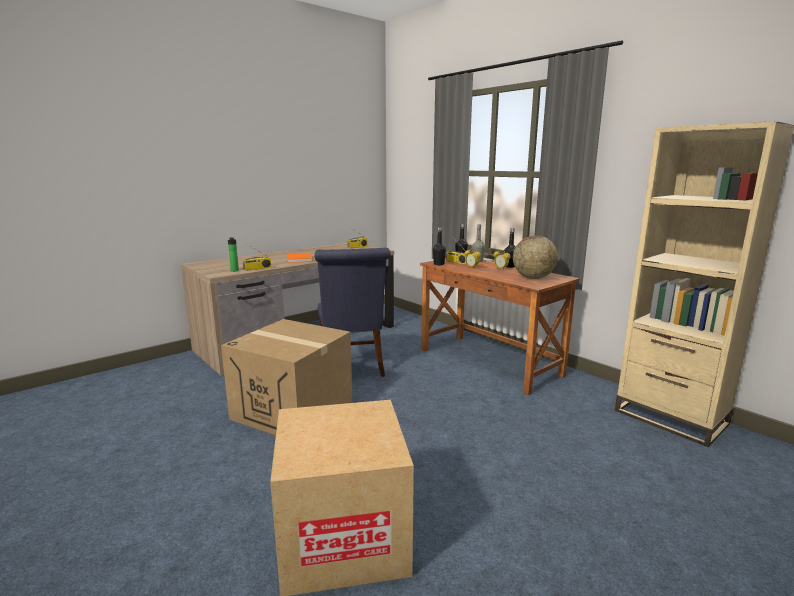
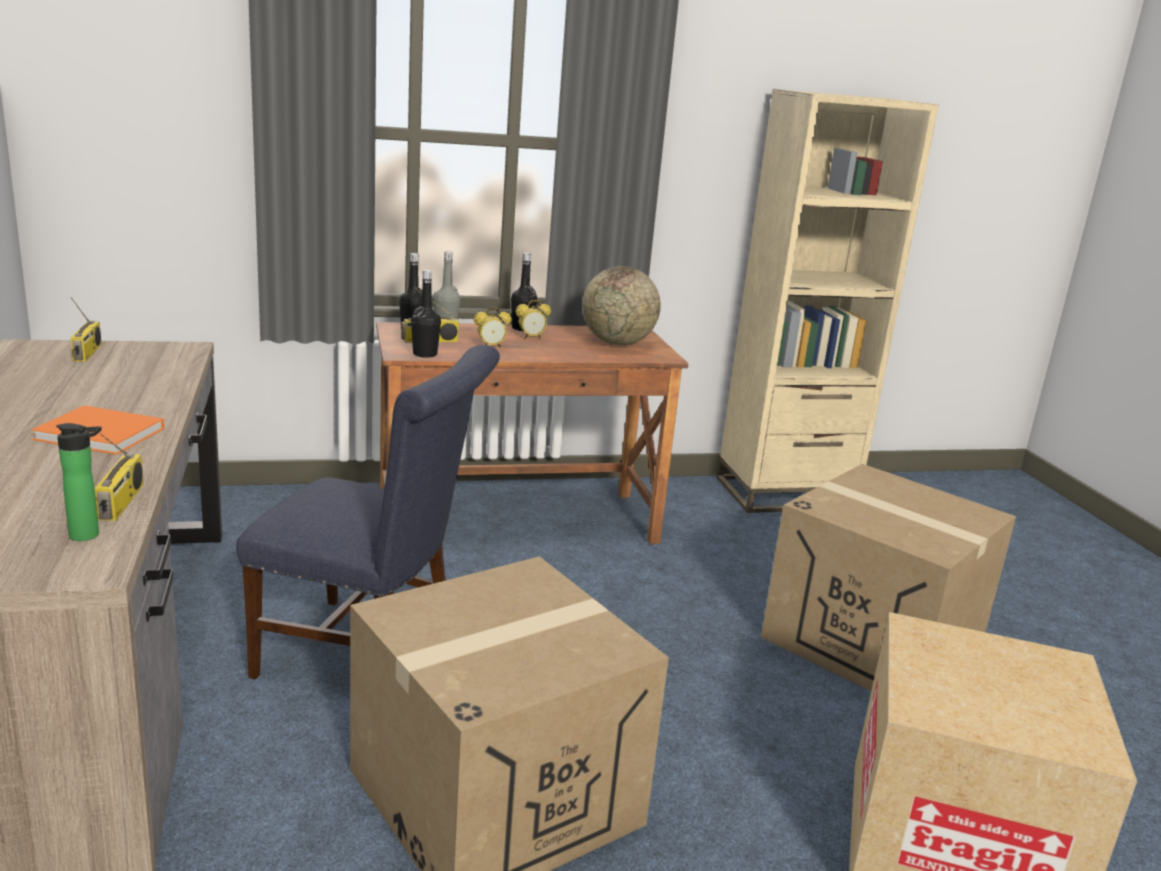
camera: 65 degrees left, 5 degrees up
(528, 480) = (873, 641): none -> cardboard box

